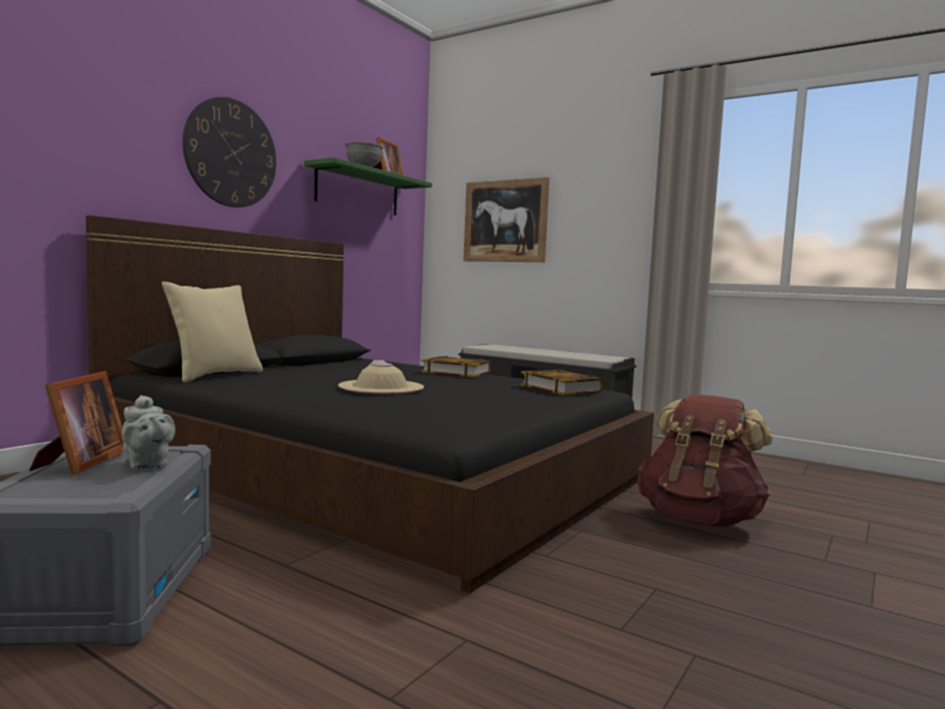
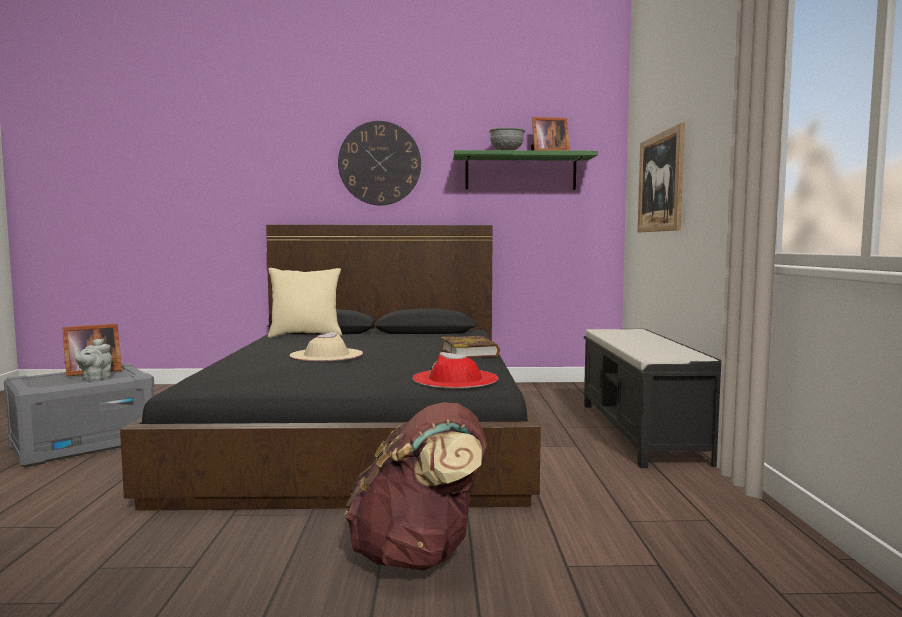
camera: 55 degrees right, 0 degrees up
(561, 388) = (455, 379): book -> red hat

